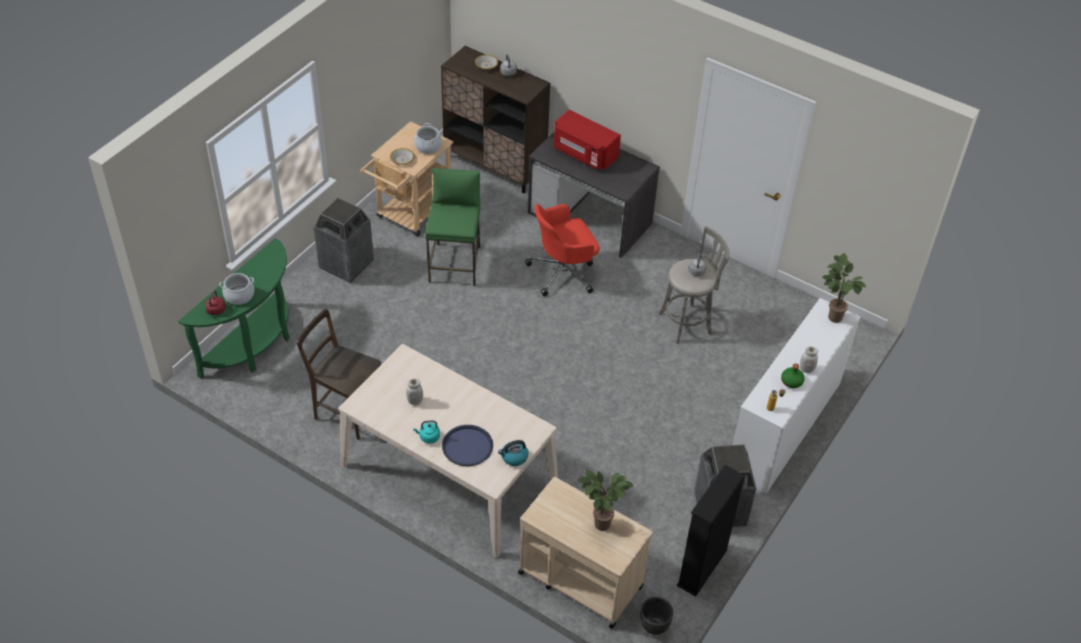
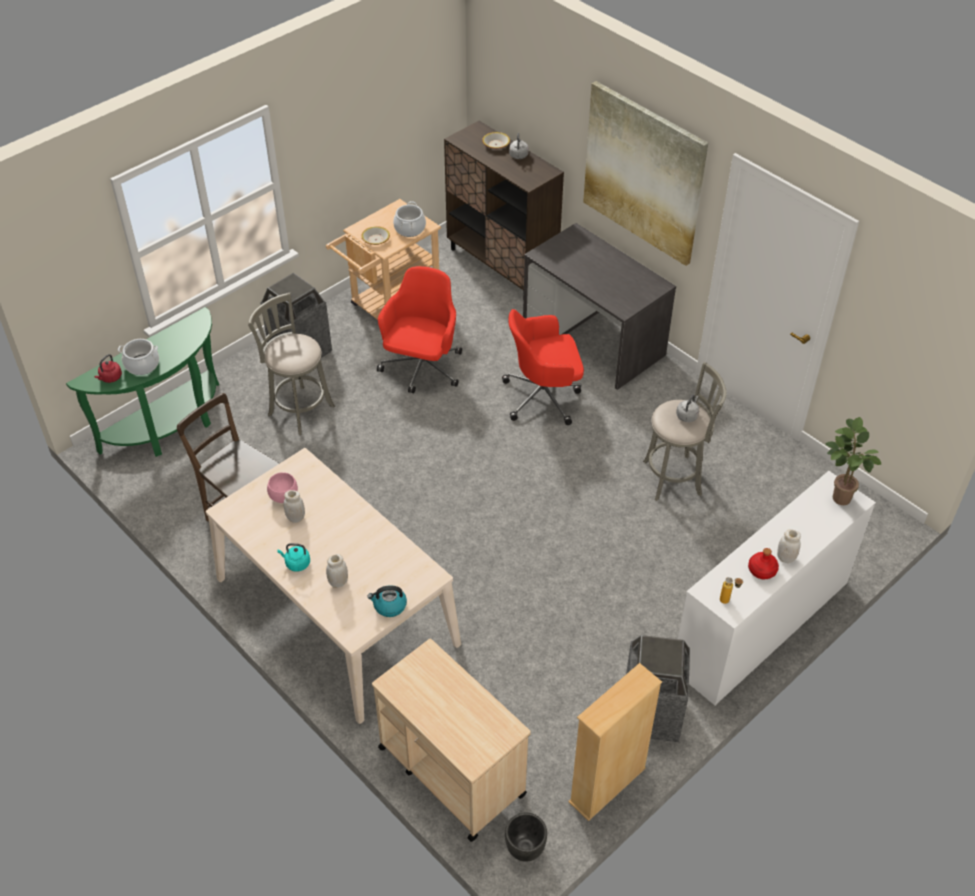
camera: 15 degrees right, 0 degrees up
(361, 313) = (298, 409): none -> grey stool
(398, 386) = (283, 497): none -> pink bowl
(455, 264) = (422, 369): green stool -> red office chair
(467, 446) = (338, 582): blue tray -> white jar
(584, 153) = (590, 260): red microwave -> none
(600, 525) = (466, 711): potted plant -> none
(625, 78) = (643, 173): none -> picture
(702, 568) = (607, 785): black bookcase -> beige bookcase
(792, 381) = (762, 570): green bottle -> red bottle

